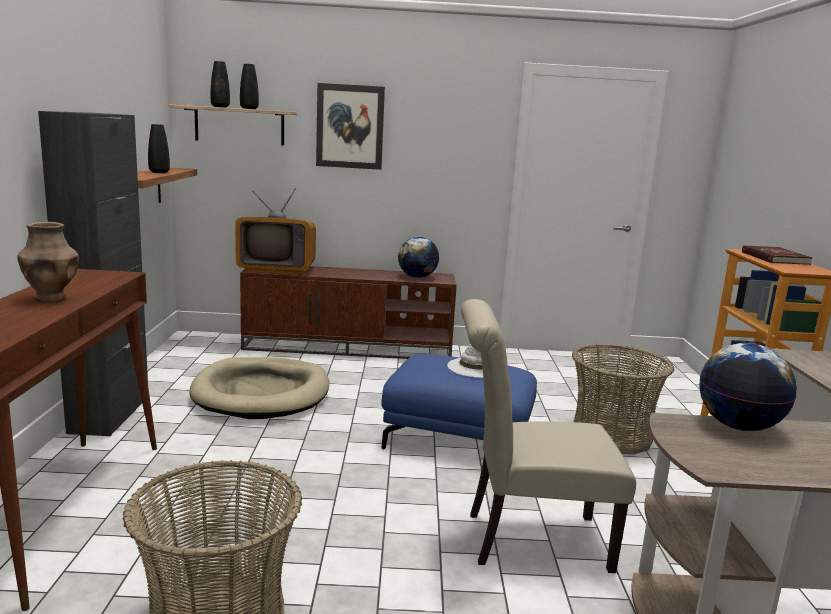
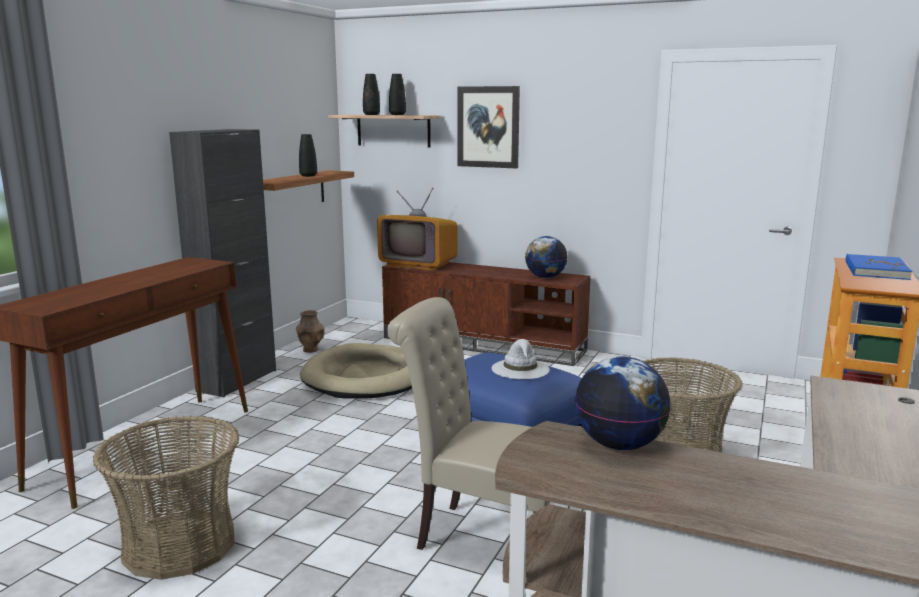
camera: 25 degrees right, 0 degrees up
(51, 299) = (136, 279): brown vase -> brown vase (310, 350)
(774, 258) = (875, 270): red book -> blue book

